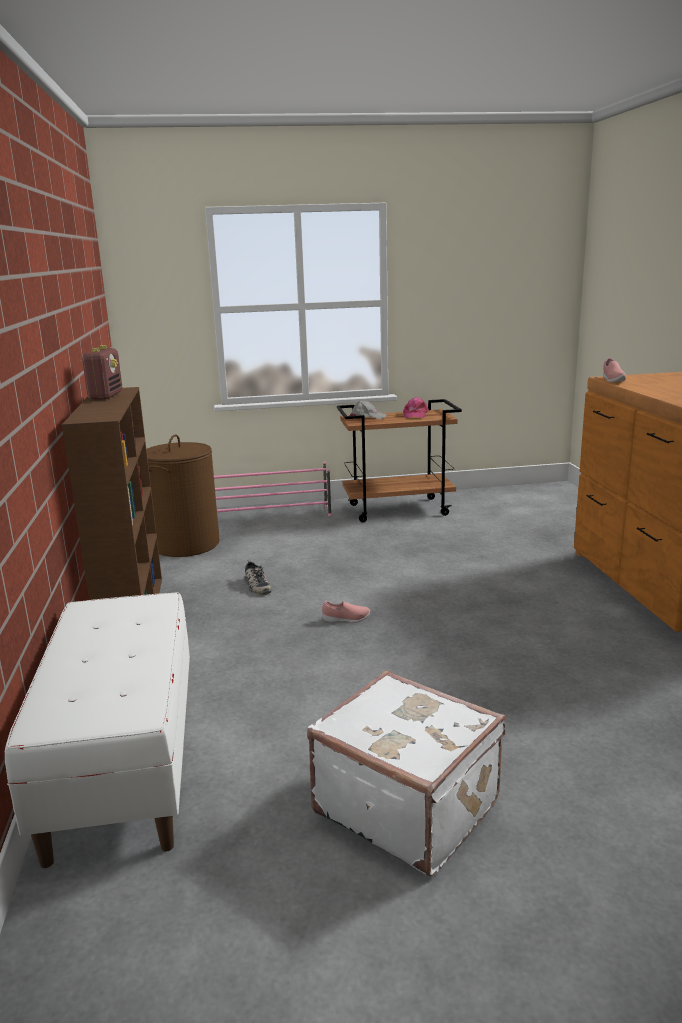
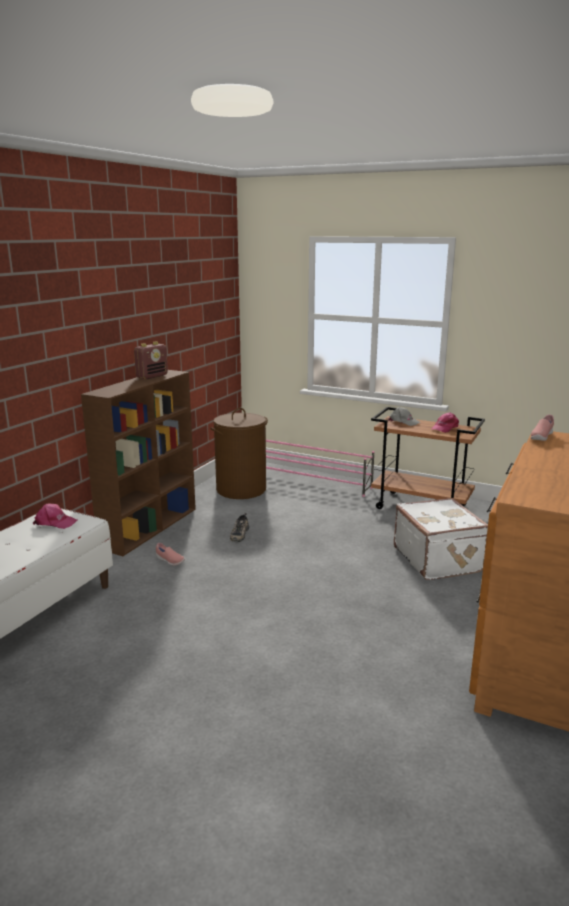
camera: 35 degrees right, 0 degrees up
(113, 616) = (55, 522): none -> pink cap
(346, 619) = (256, 579): pink shoe -> pink shoe (169, 561)
(407, 805) = (111, 713): white suitcase -> white suitcase (438, 559)

